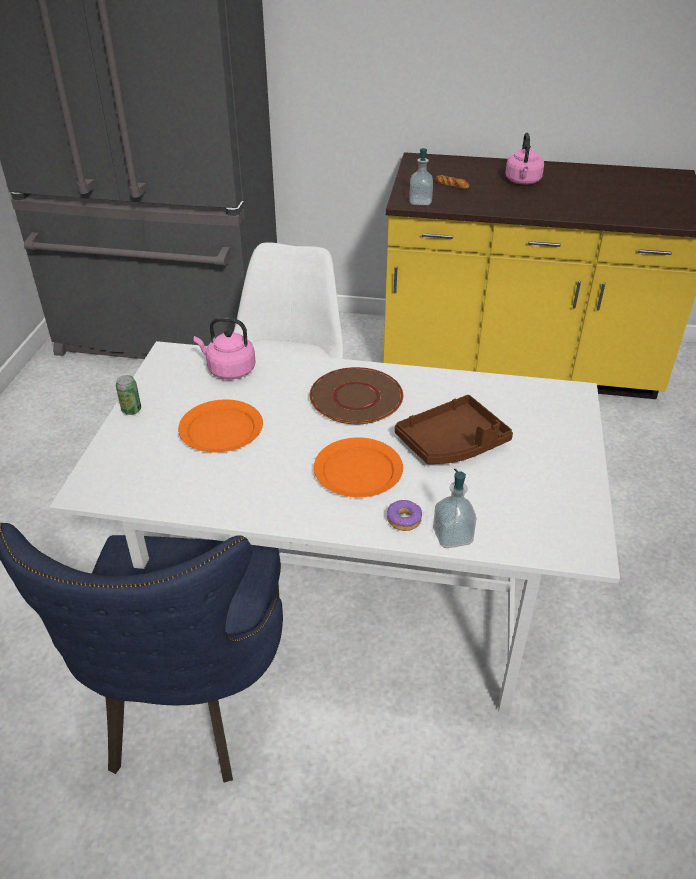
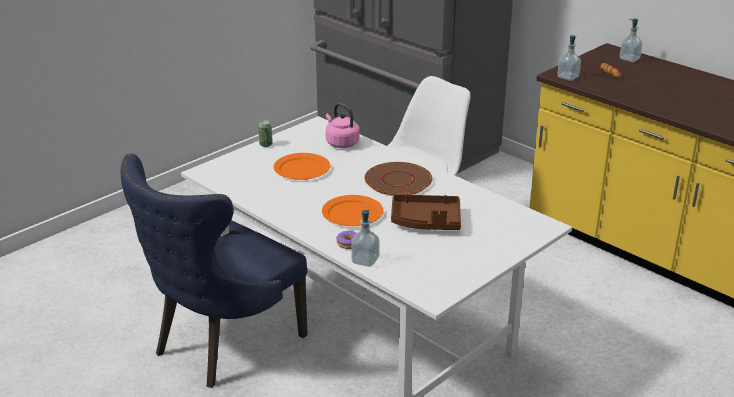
camera: 35 degrees right, 10 degrees down
(449, 164) = (629, 59): none -> soap dispenser
(523, 181) = (672, 84): pink kettle -> none

